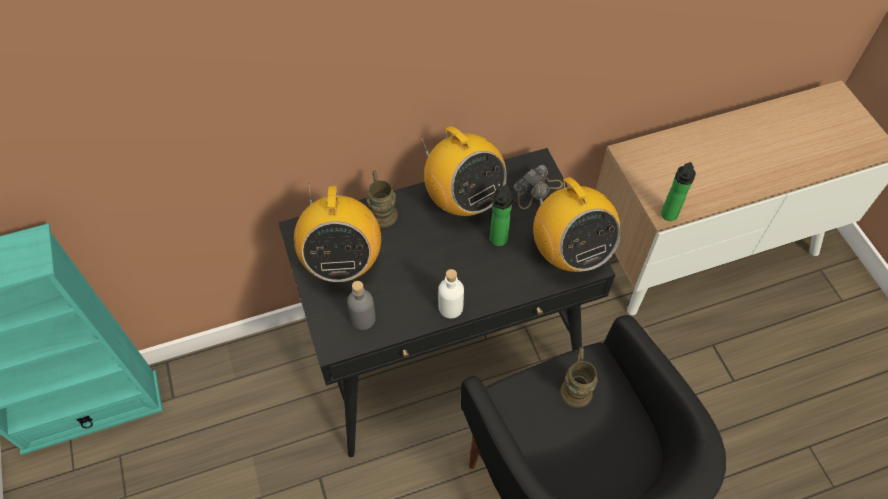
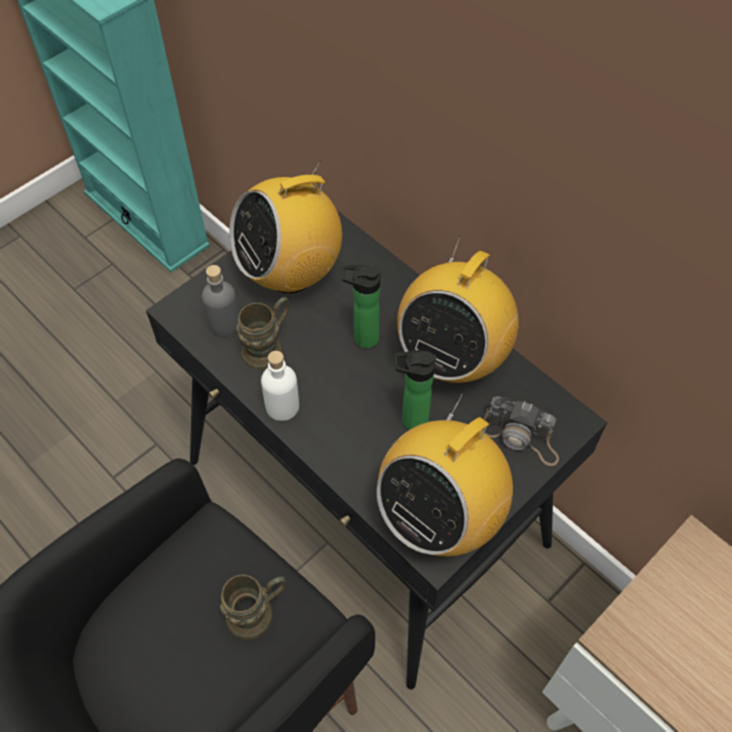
camera: 65 degrees right, 0 degrees up
(381, 210) = (386, 278): brown mug -> brown mug (268, 347)
(668, 216) = (613, 648): bottle -> bottle (362, 338)

